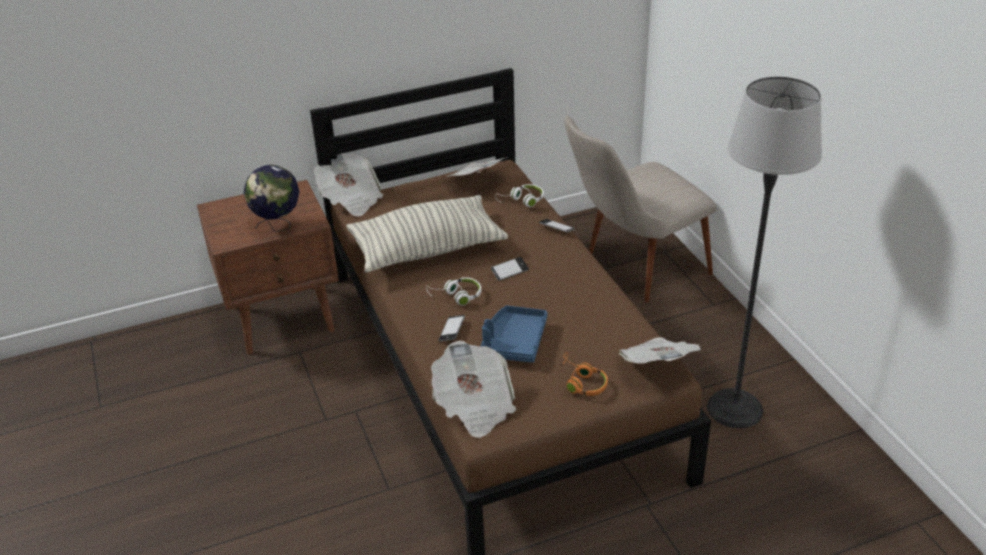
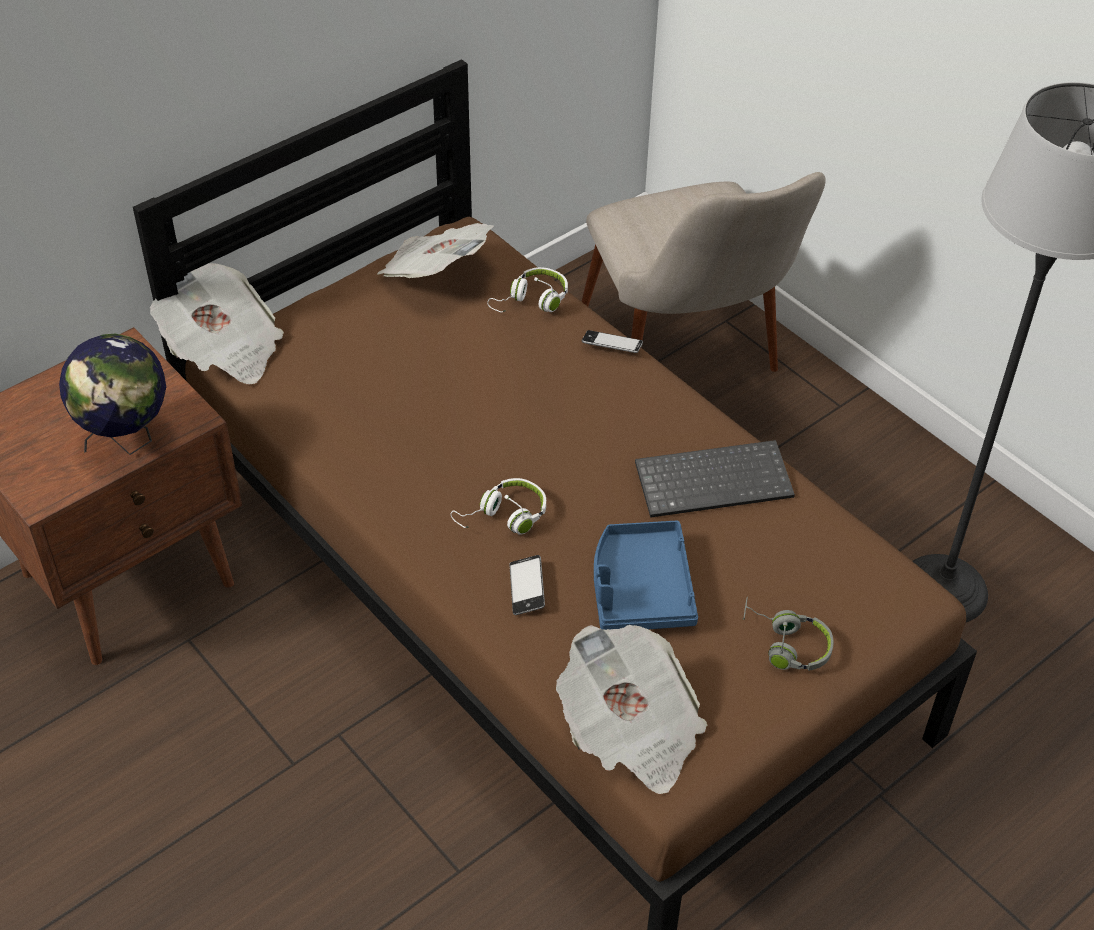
camera: 20 degrees left, 10 degrees up
(427, 249) = (409, 429): pillow -> none
(509, 271) = (572, 448): phone -> none
(581, 382) = (785, 644): orange headphones -> grey headphones
(582, 299) = (714, 479): none -> keyboard
(632, 270) = (689, 366): beige chair -> beige chair turned 60 degrees counterclockwise
(657, 366) = (889, 586): newspaper -> none

